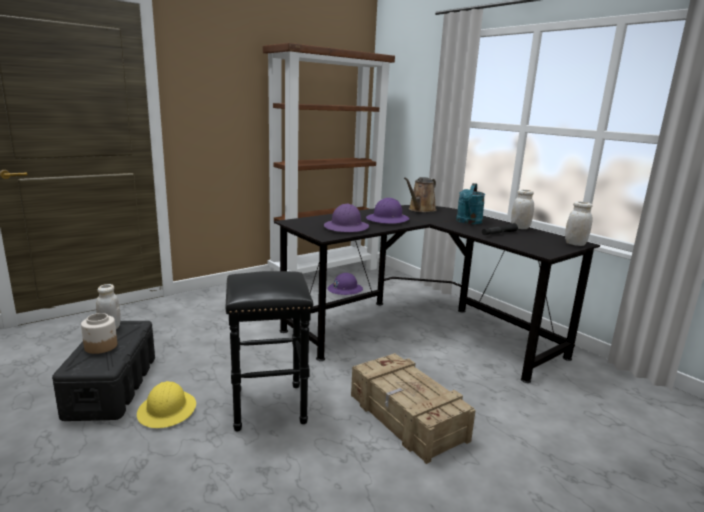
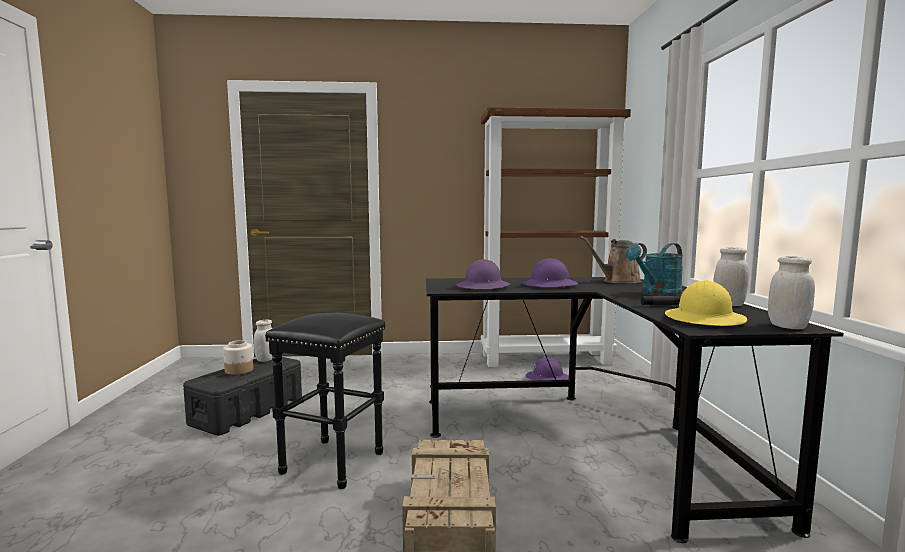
camera: 35 degrees right, 10 degrees down
(167, 410) = (256, 440): yellow hard hat -> yellow hard hat (704, 319)

